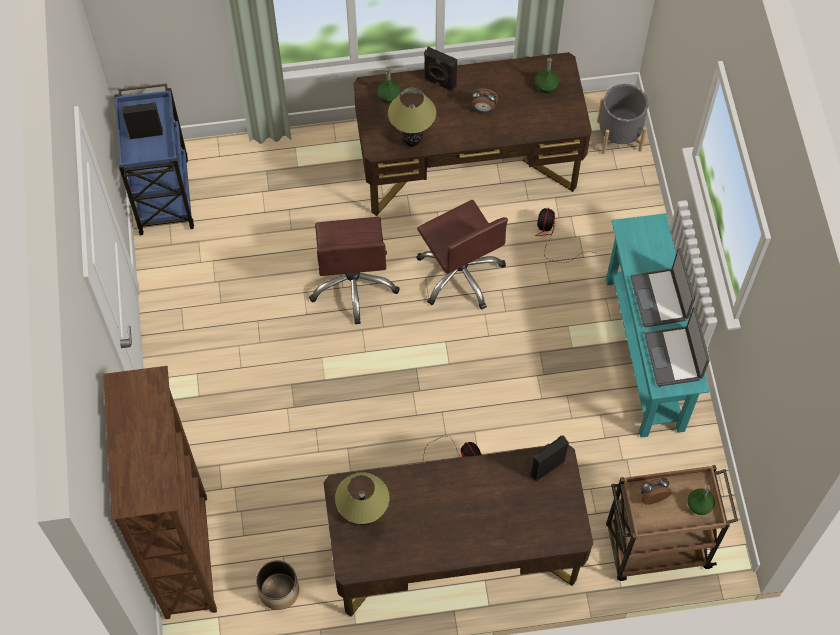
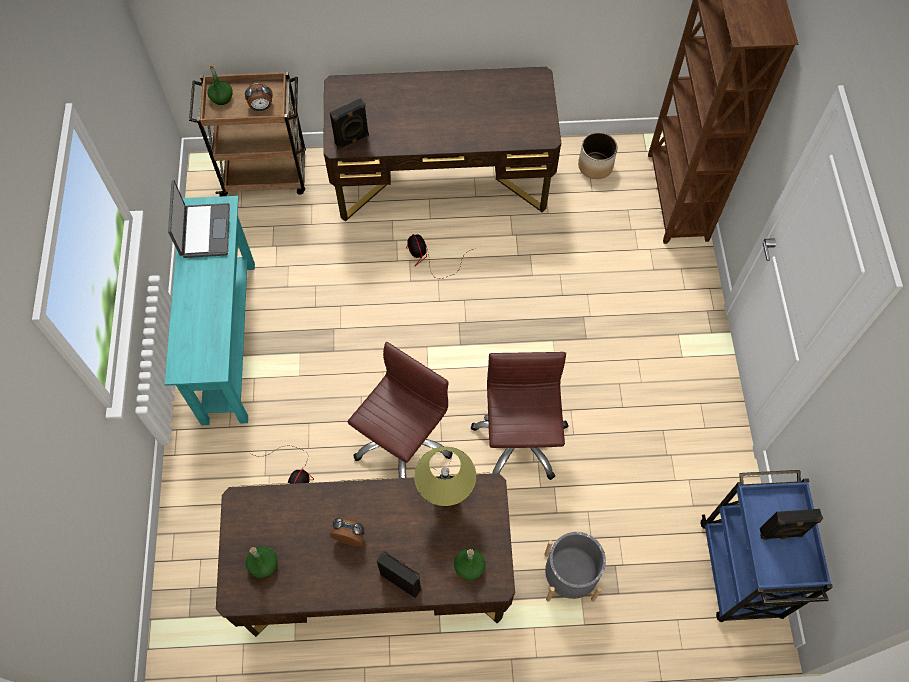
camera: 175 degrees left, 0 degrees up
(363, 518) = (525, 112): table lamp -> none
(460, 273) = (402, 442): brown office chair -> brown office chair turned 60 degrees clockwise
(619, 136) = (185, 605): grey planter -> grey planter (569, 576)
(660, 298) = (200, 289): laptop -> none

